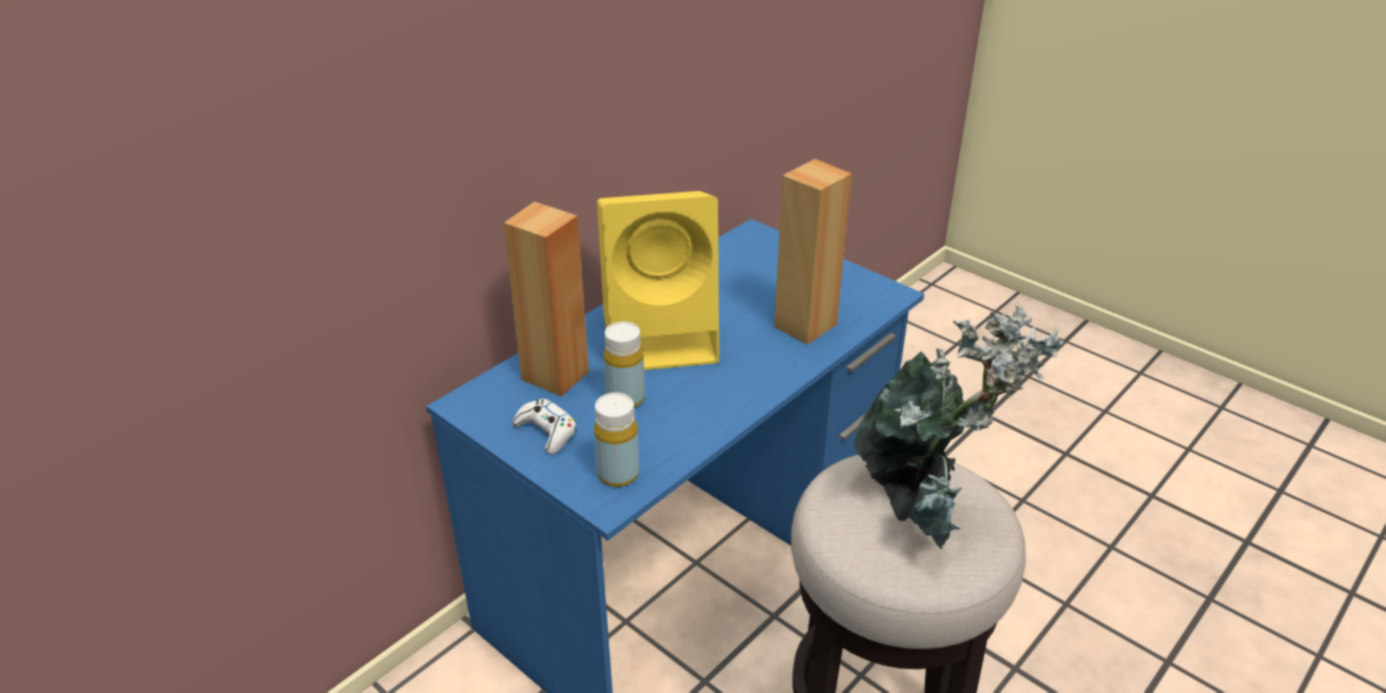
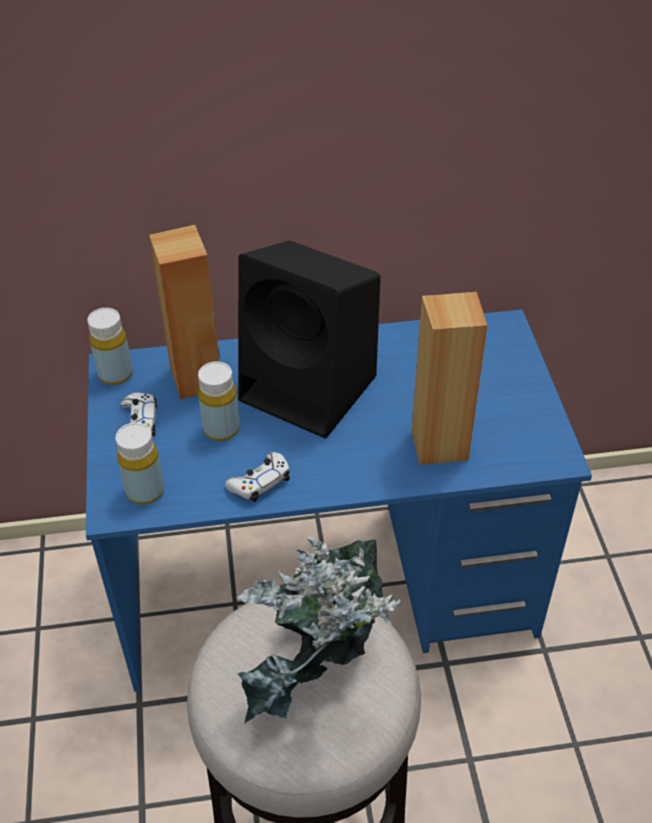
camera: 40 degrees right, 10 degrees up
(475, 408) = (115, 374): none -> yellow bottle
(663, 336) = (312, 389): yellow speaker -> black speaker
(705, 417) = (260, 482): none -> white game controller

